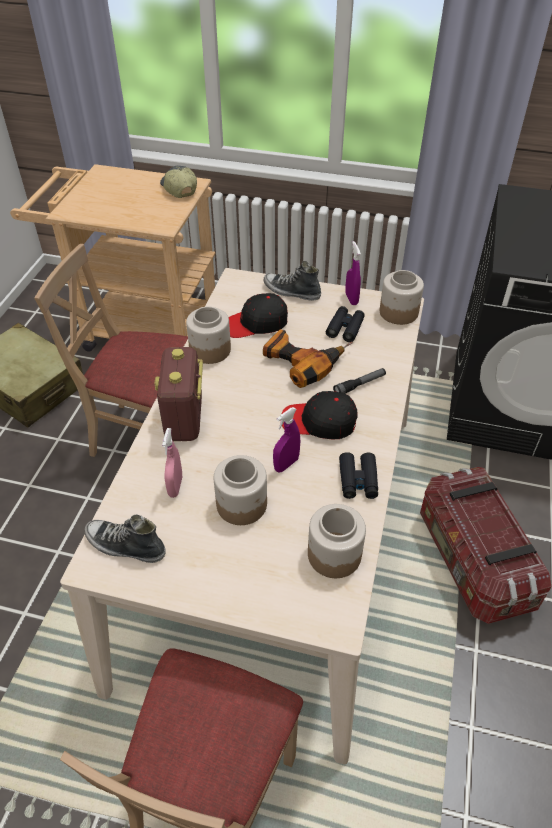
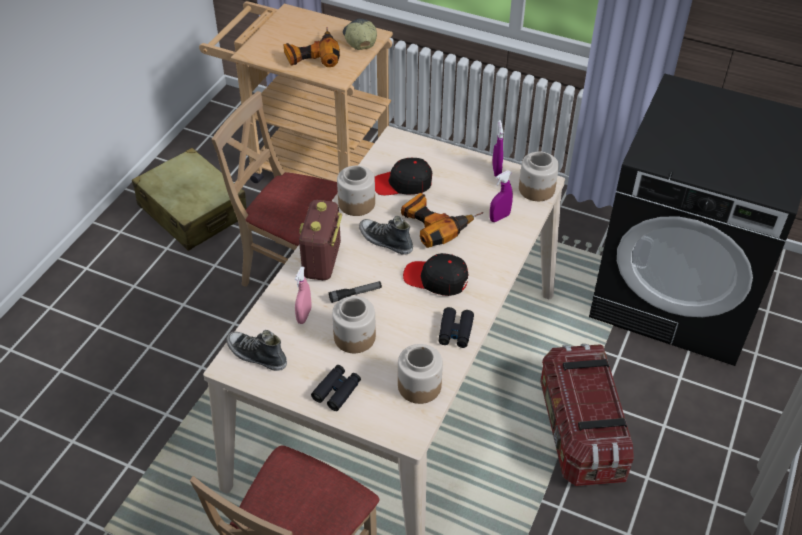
camera: 10 degrees right, 0 degrees up
(132, 207) = (311, 55): none -> power drill
(286, 464) = (399, 310): purple spray bottle -> purple spray bottle (499, 217)
(291, 291) = (443, 157): shoe -> shoe (385, 241)
(345, 328) = (482, 198): black binoculars -> black binoculars (337, 391)
(359, 385) = (480, 252): flashlight -> flashlight (355, 294)

